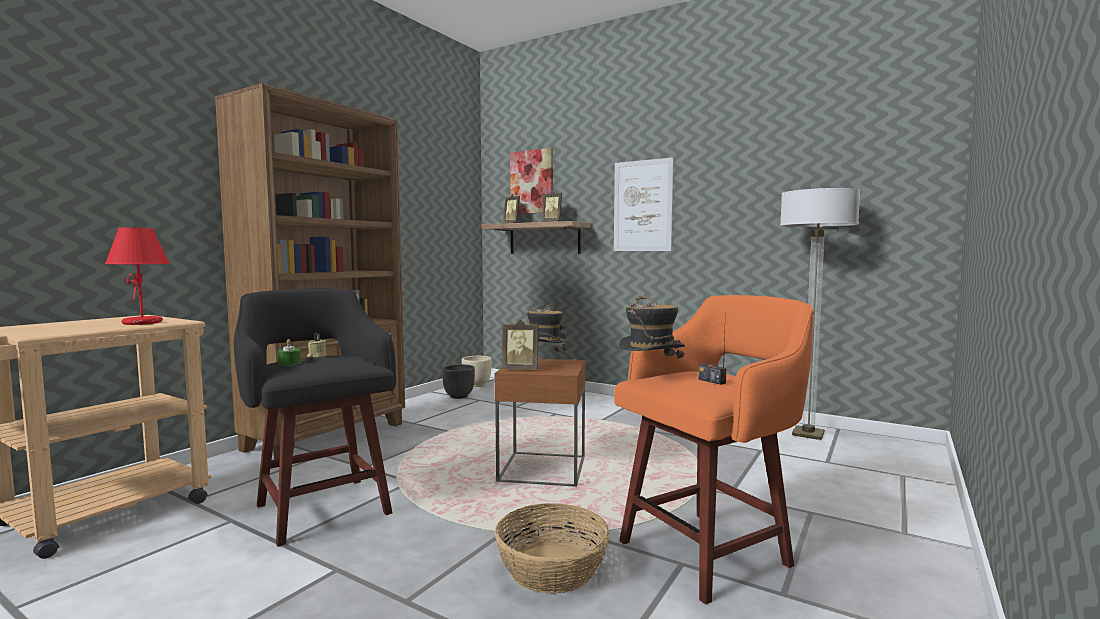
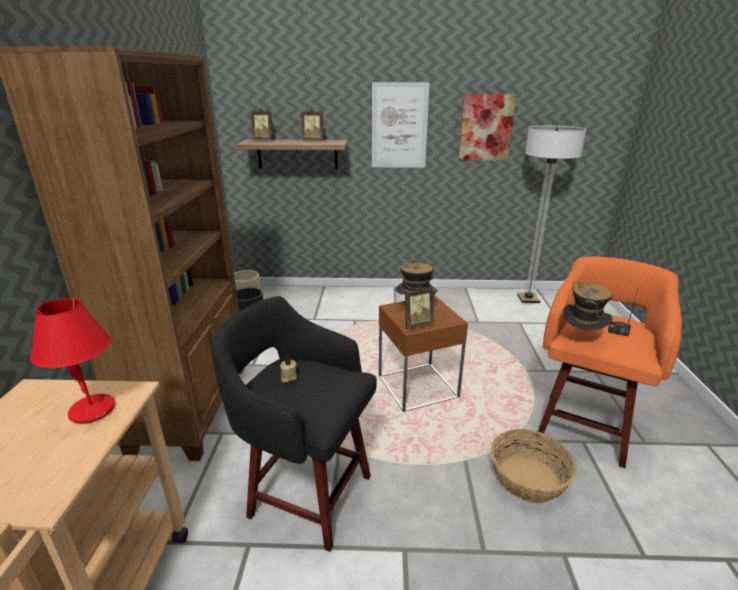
camera: 30 degrees left, 20 degrees up
(289, 363) = (289, 400): green candle -> none
(532, 182) = (278, 94): picture -> picture (486, 128)

